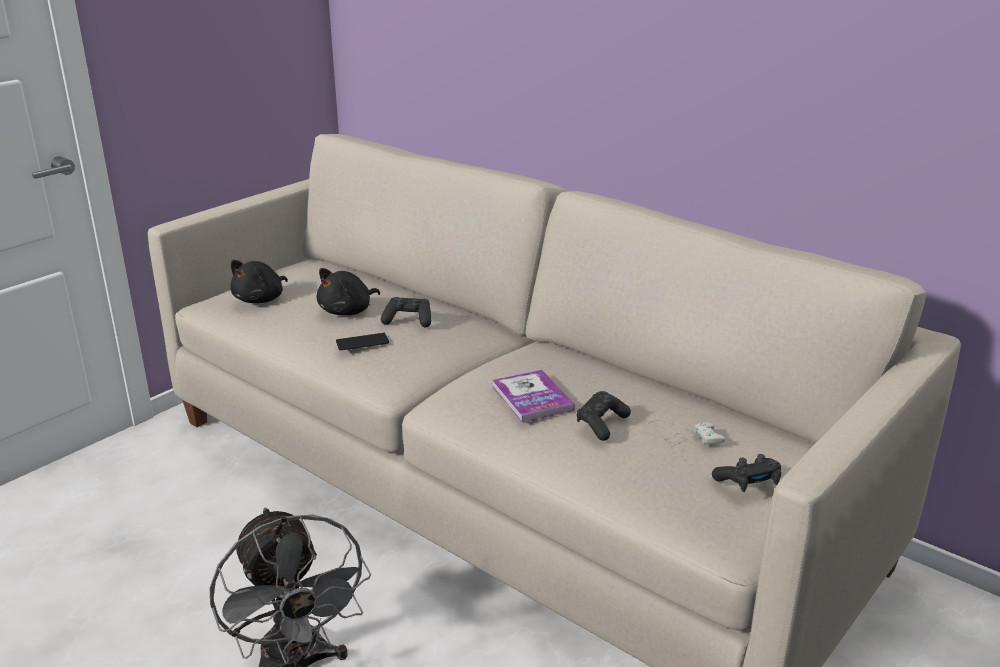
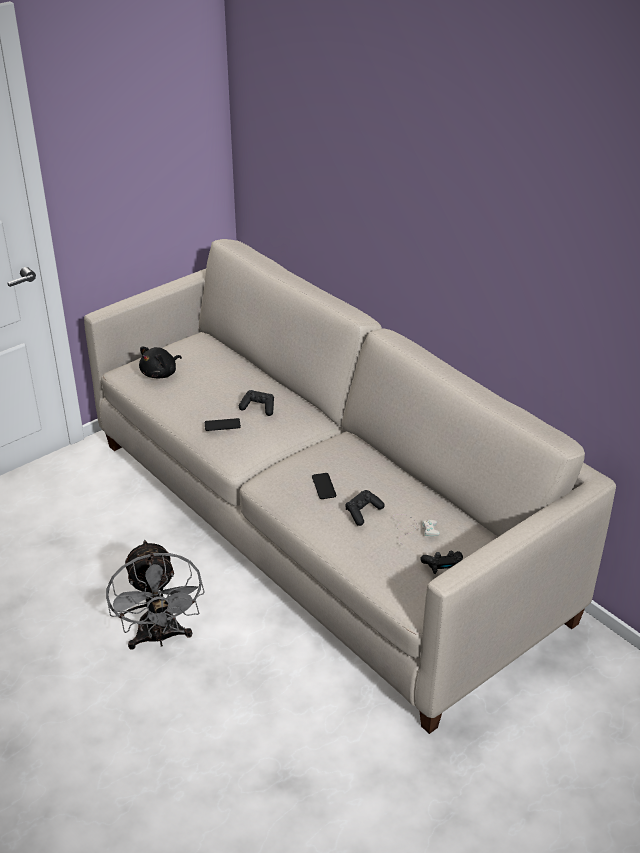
camera: 10 degrees right, 10 degrees up
(348, 311) = (218, 394): black plush toy -> none
(532, 398) = (324, 486): book -> phone

